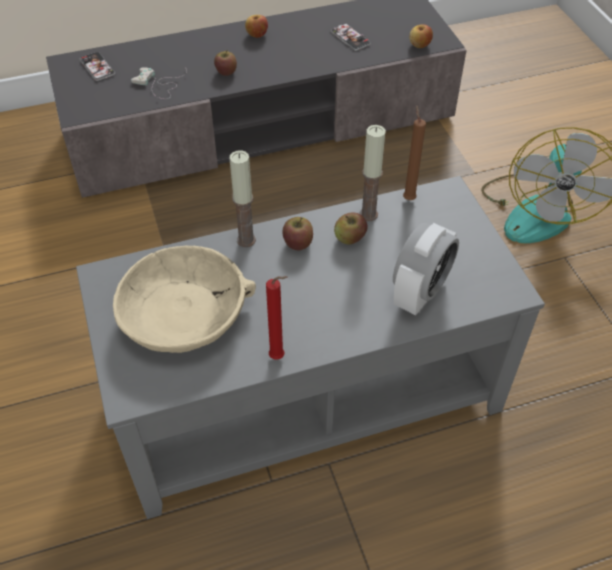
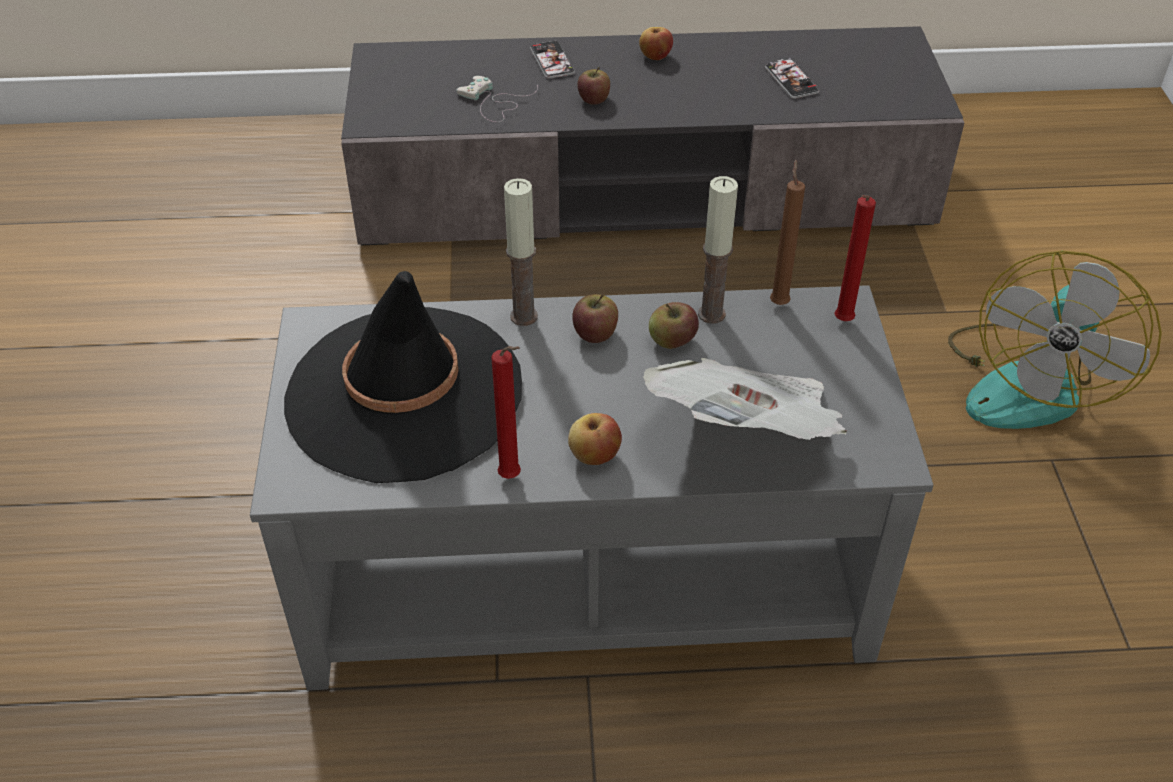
camera: 15 degrees right, 5 degrees down
(97, 67) = (417, 67): phone -> phone (552, 61)
(184, 313) = (404, 394): beige bowl -> black hat
(419, 45) = (893, 105): apple -> apple (594, 455)
(420, 293) = (747, 433): alarm clock -> newspaper
(452, 204) = (841, 322): none -> red candle

